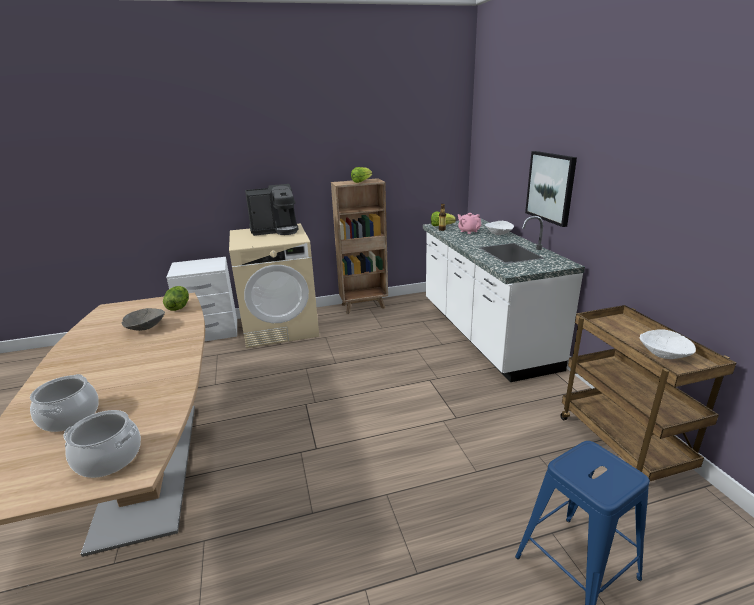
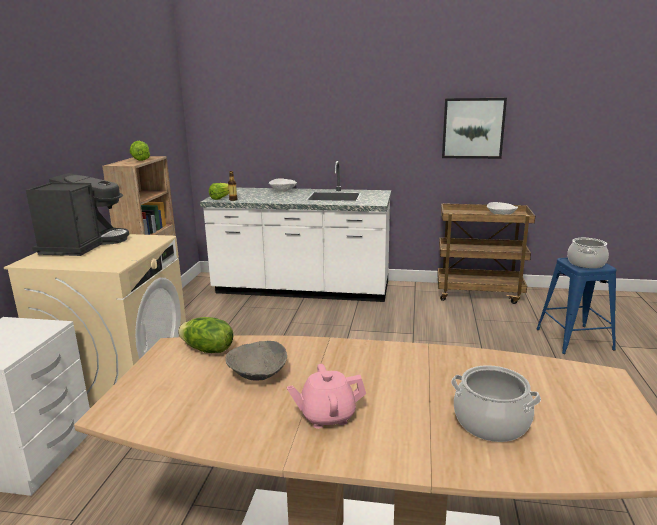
camera: 65 degrees left, 5 degrees down
(109, 458) = (582, 391): cooking pot -> cooking pot (585, 263)
(468, 231) = (257, 195): pink teapot -> pink teapot (327, 416)
(550, 187) = (334, 136): picture -> picture (473, 128)

